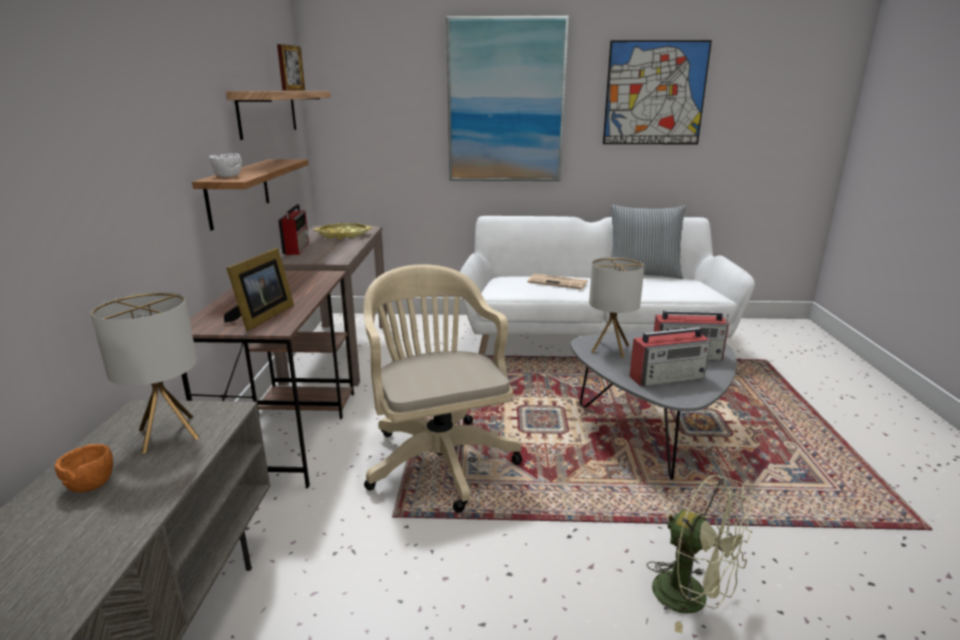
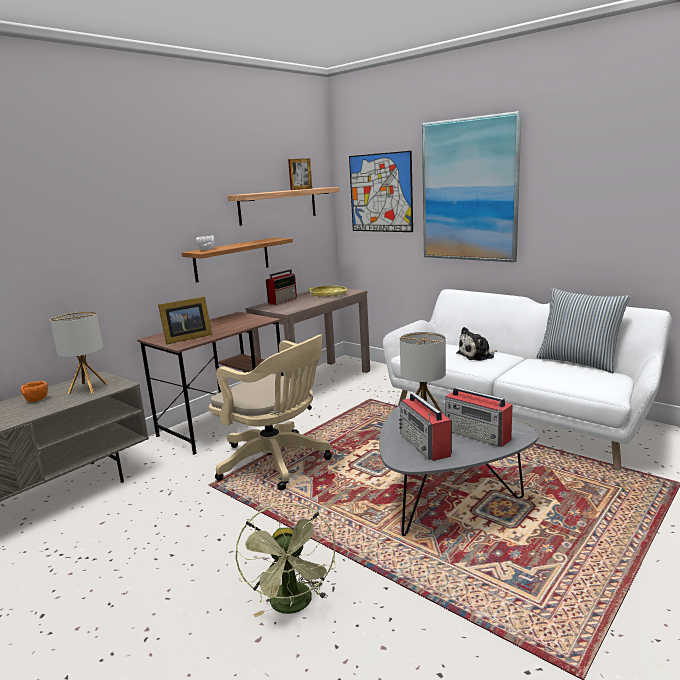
camera: 40 degrees right, 5 degrees down
(438, 457) = (277, 463): beige office chair -> beige office chair turned 105 degrees clockwise
(558, 282) = (477, 355): newspaper -> plush toy
(655, 93) = (610, 177): picture -> picture (380, 193)
(668, 377) = (425, 445): radio -> radio turned 45 degrees clockwise

